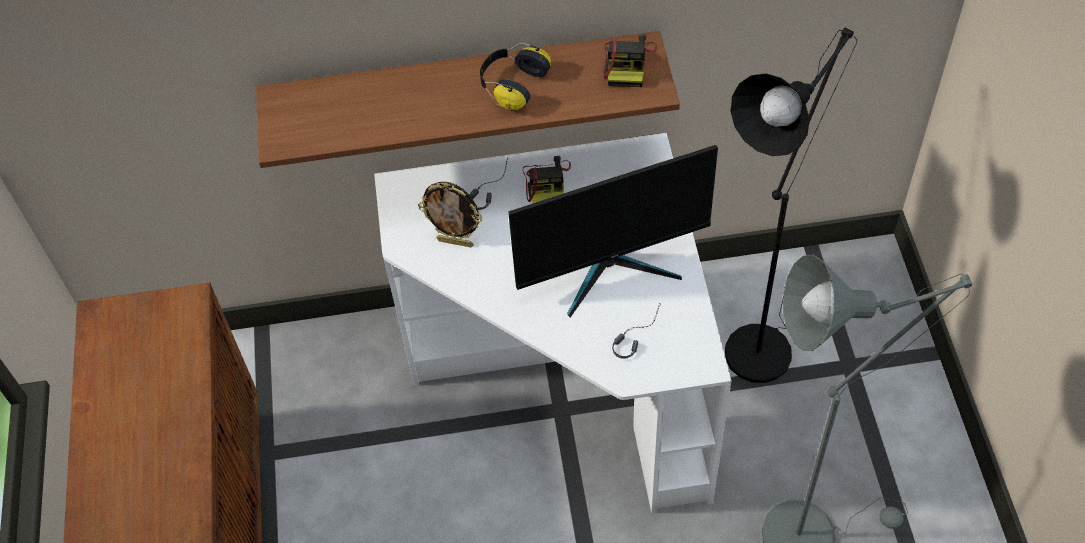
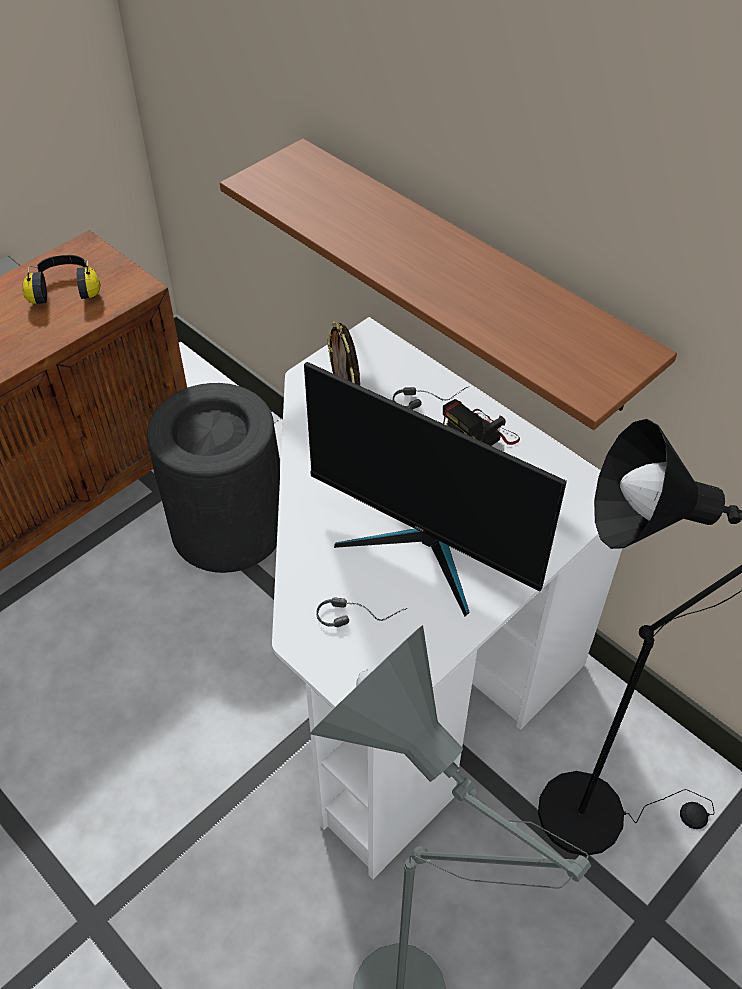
camera: 50 degrees right, 5 degrees down
(346, 426) = (228, 526): none -> black trash can
(512, 85) = (475, 284): headphones -> headphones (65, 290)
(628, 63) = (601, 352): camera -> none

